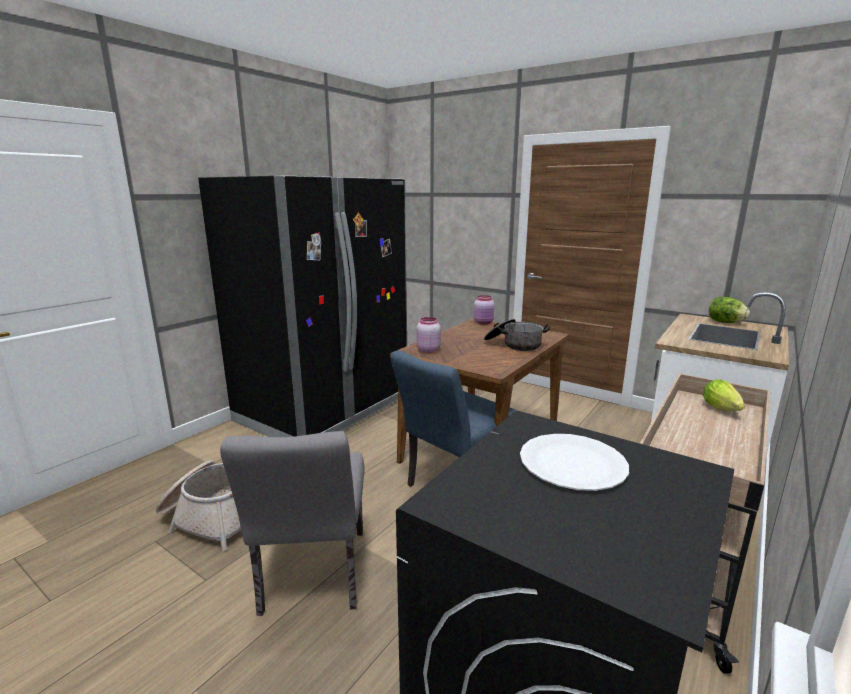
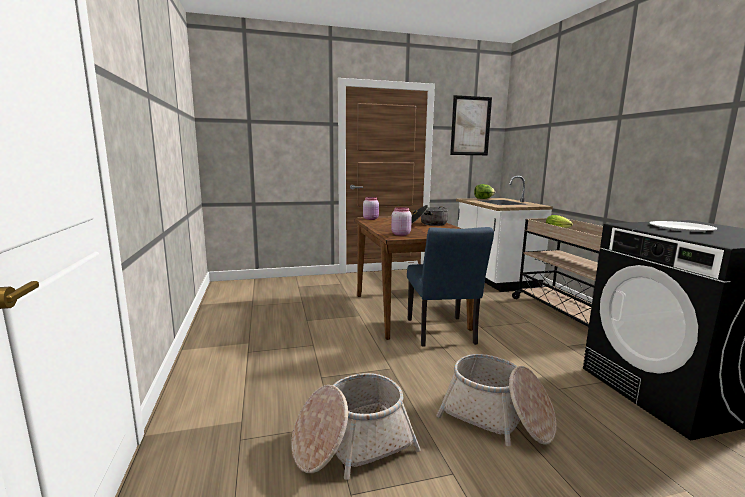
camera: 50 degrees left, 5 degrees down
(312, 578) = (497, 417): grey chair -> basket
(325, 409) = (250, 335): black fridge -> none
(738, 192) = (470, 126): none -> picture

